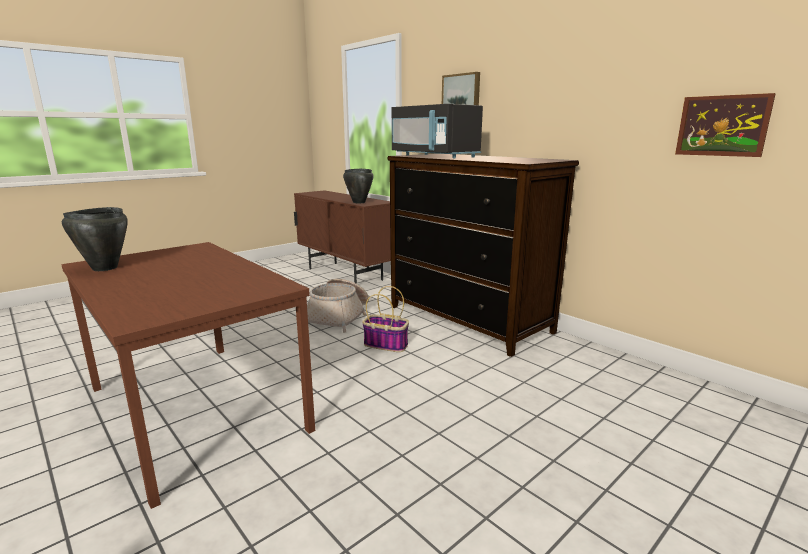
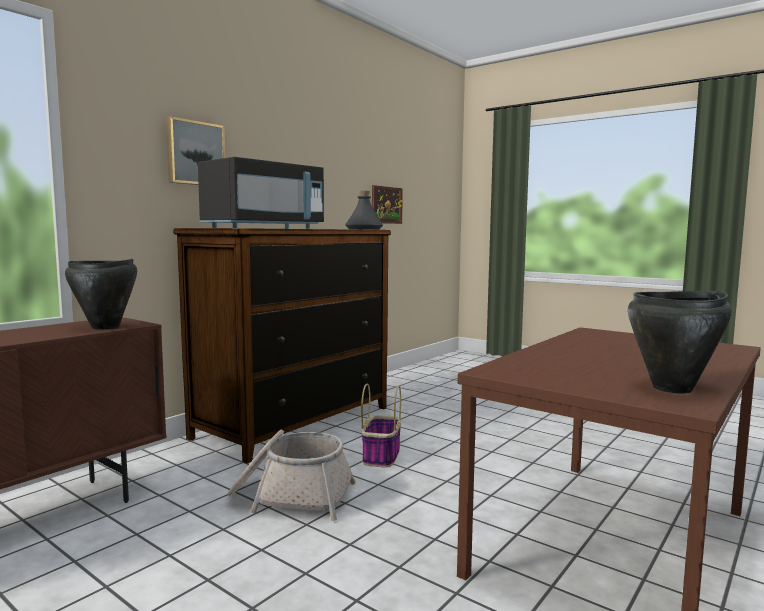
camera: 100 degrees left, 10 degrees down
(526, 161) = (363, 229): none -> grey bottle

